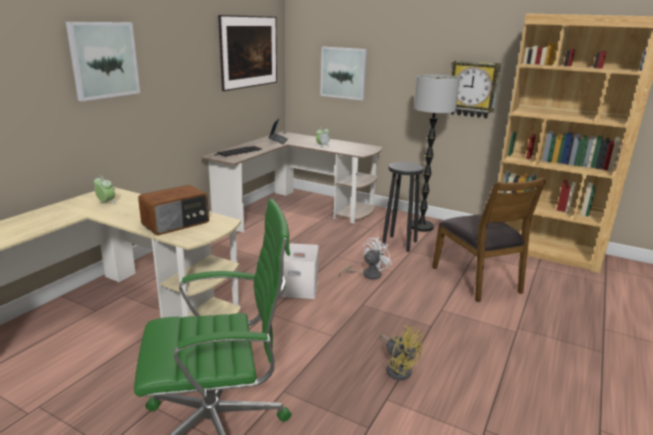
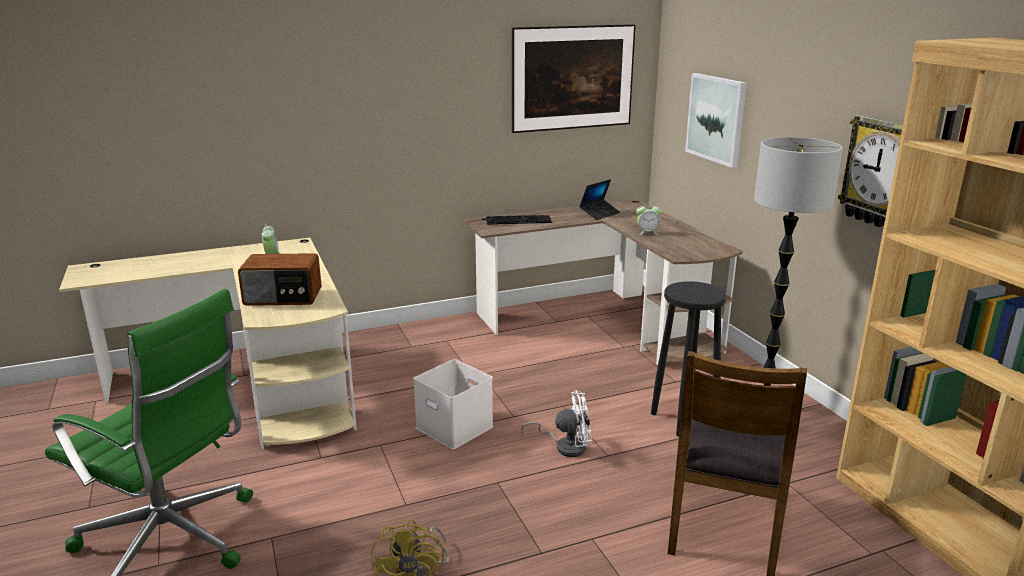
camera: 40 degrees right, 0 degrees up
(104, 60) = (316, 89): picture -> none

